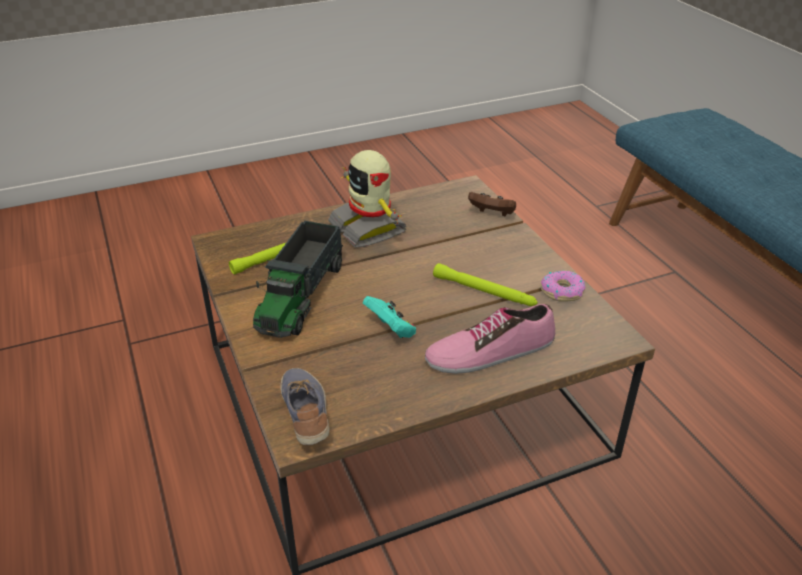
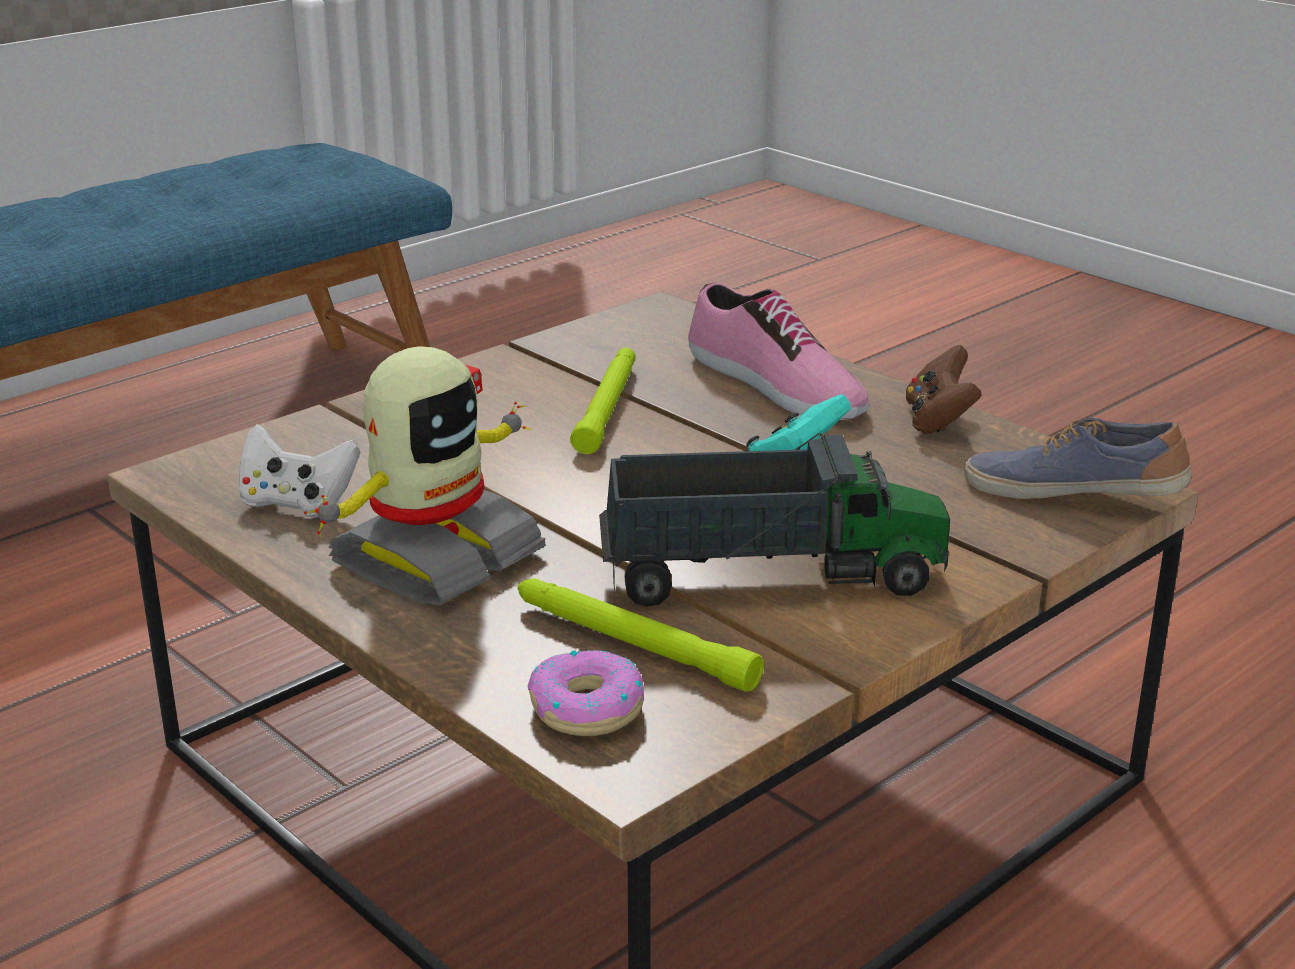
camera: 110 degrees left, 10 degrees down
(307, 414) = (1073, 494): shoe -> shoe turned 60 degrees clockwise
(428, 206) = (297, 503): none -> white game controller
(492, 214) = (309, 432): brown game controller -> brown game controller (938, 420)
(562, 291) = (560, 352): donut -> donut (586, 708)

